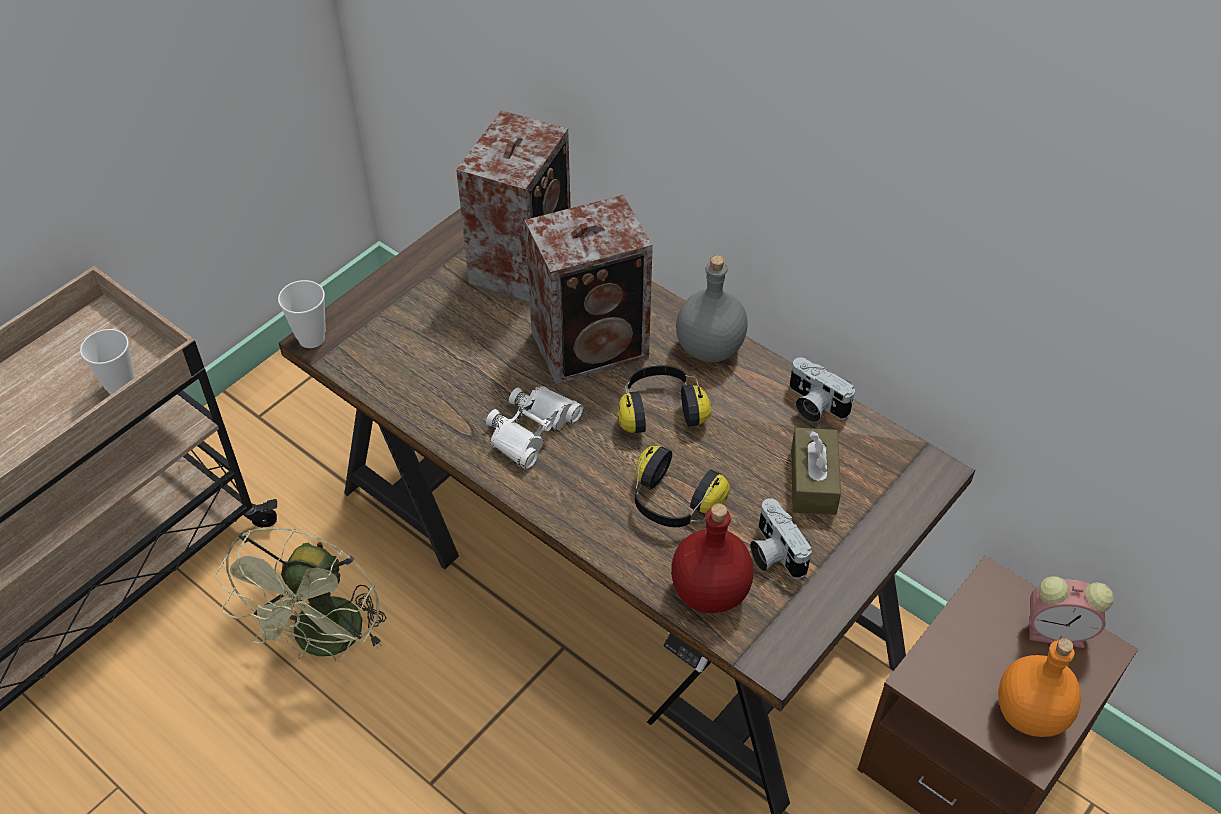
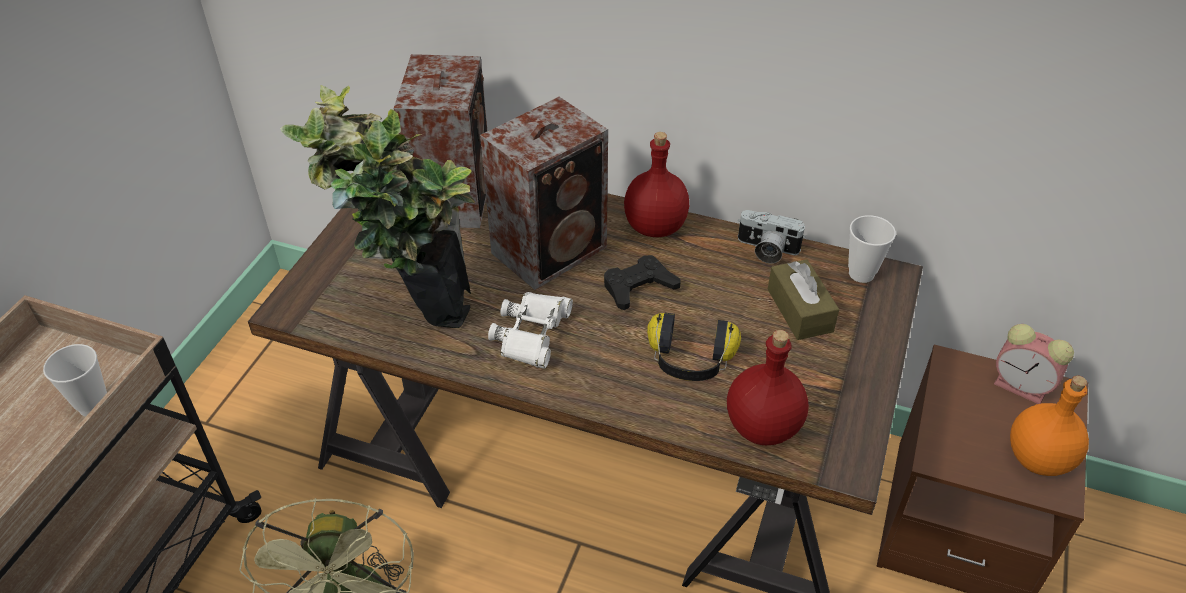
camera: 20 degrees left, 5 degrees down
(311, 338) = (280, 309): cup -> cup (861, 273)
(428, 375) = (410, 313): none -> potted plant
(660, 410) = (638, 287): headphones -> black game controller
(710, 347) = (655, 226): grey bottle -> red bottle
(773, 553) = (799, 378): camera -> none
(1059, 631) = (1023, 387): alarm clock -> alarm clock turned 45 degrees clockwise

